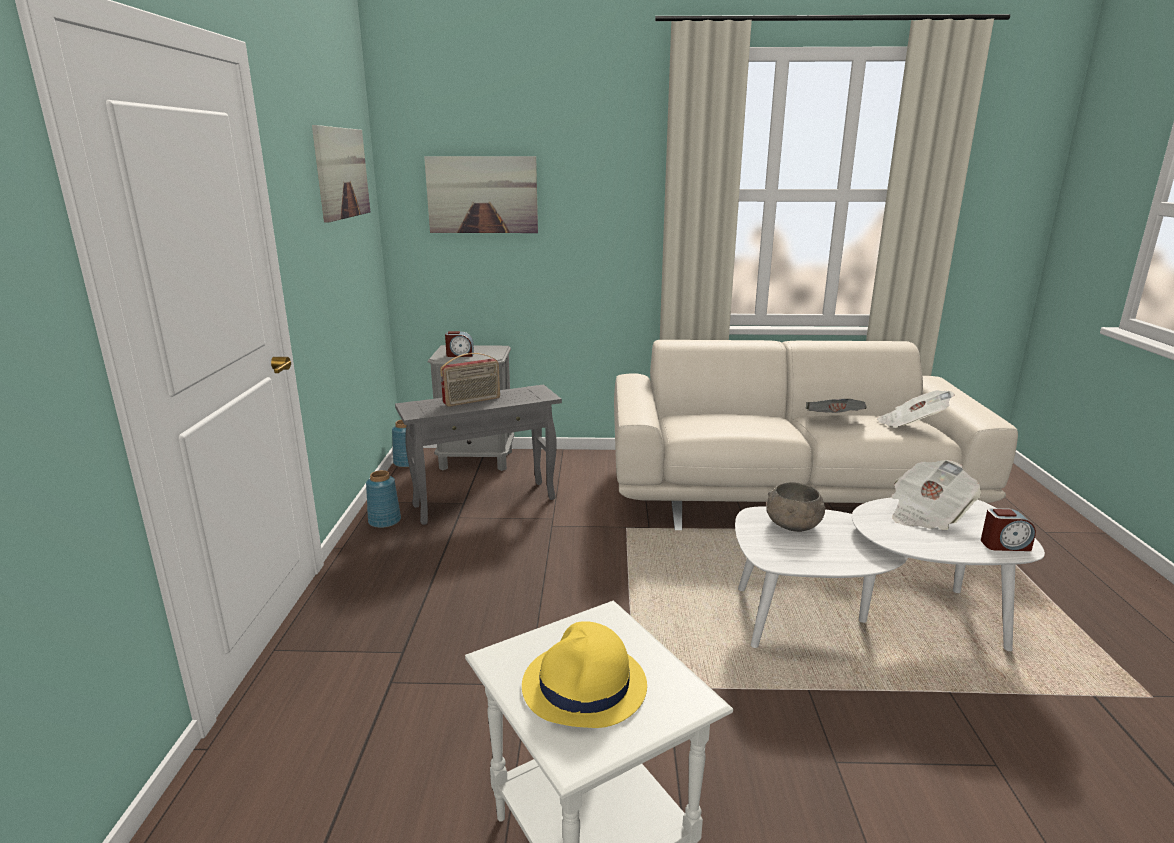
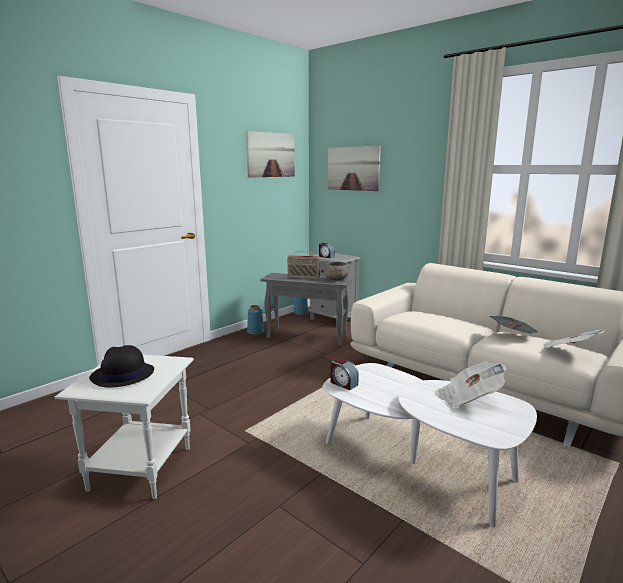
camera: 40 degrees right, 5 degrees down
(584, 686) = (122, 375): yellow hat -> black hat
(793, 526) = (381, 378): grey bowl -> grey bowl (336, 279)
(1004, 545) = (487, 431): alarm clock -> alarm clock (343, 383)

